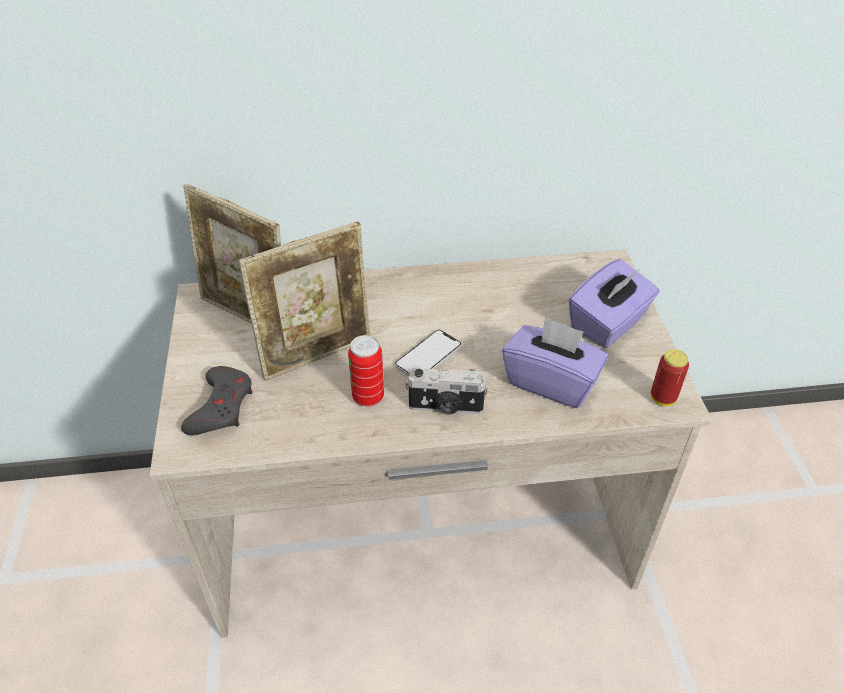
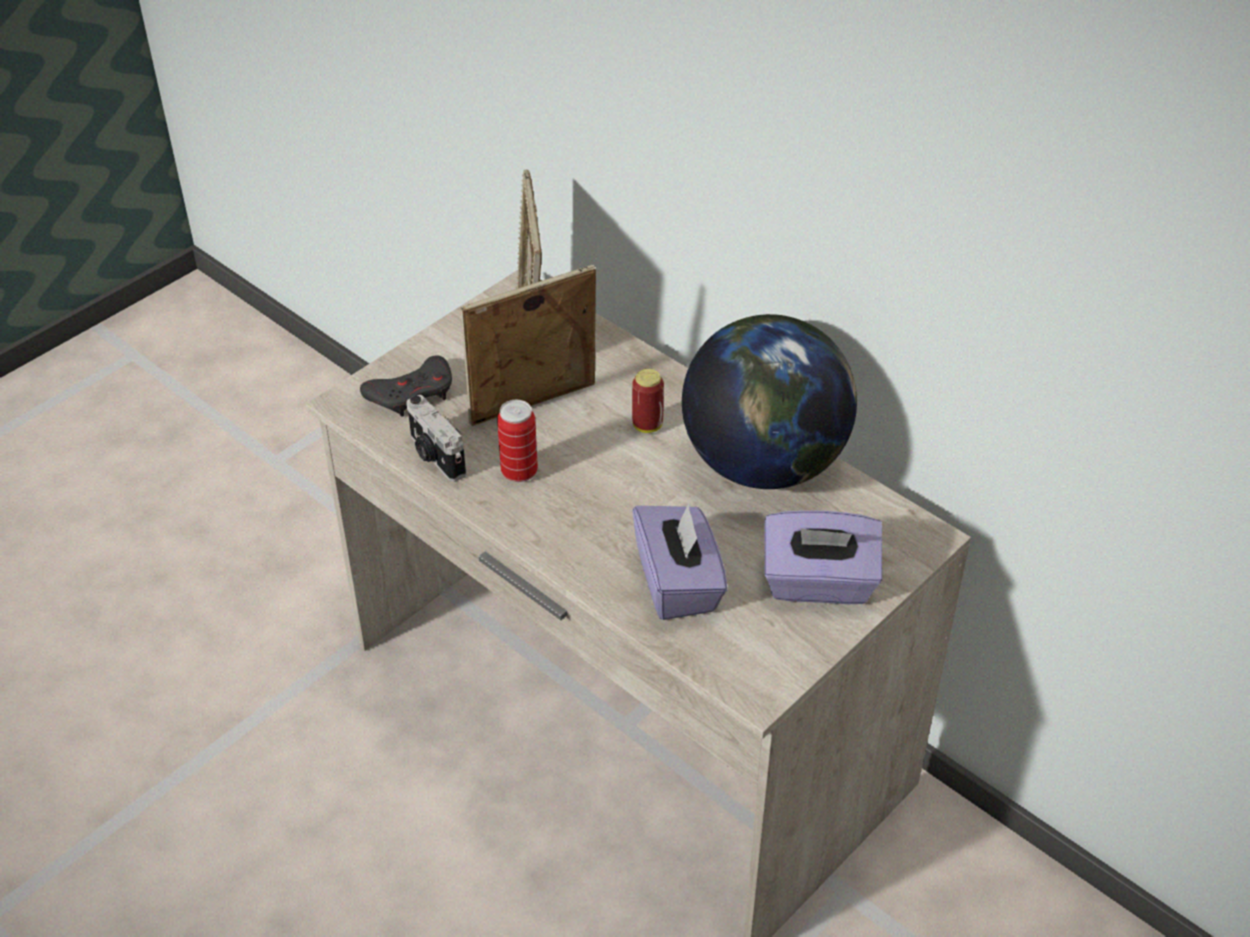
camera: 50 degrees right, 0 degrees up
(317, 355) = (533, 408): picture frame -> picture frame turned 135 degrees clockwise
(428, 356) = (615, 479): phone -> none
(446, 407) = (562, 529): camera -> camera (435, 456)
(487, 286) = (764, 463): none -> globe
(662, 398) = (750, 678): can -> can (647, 425)

